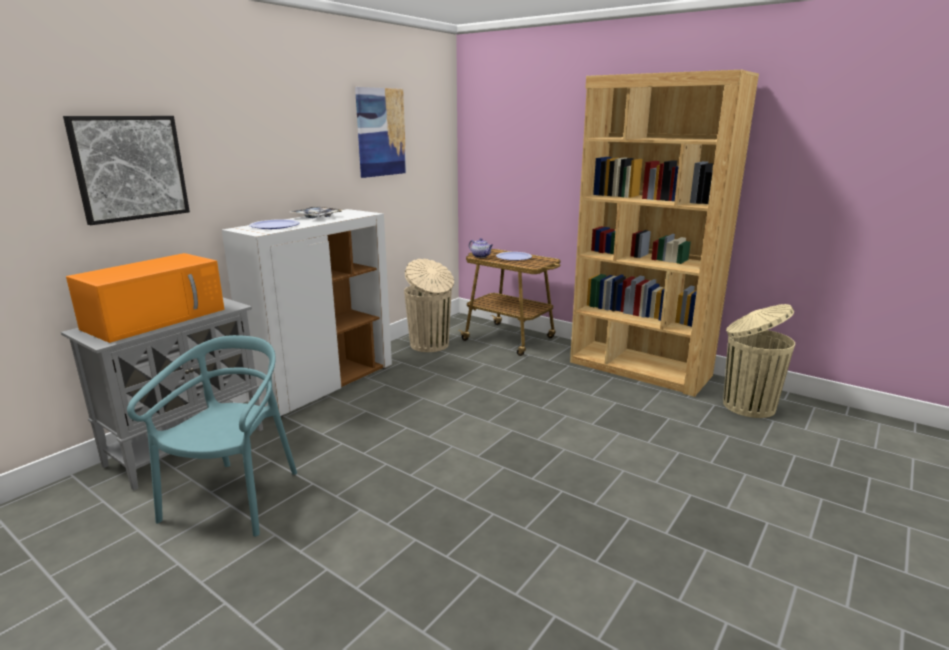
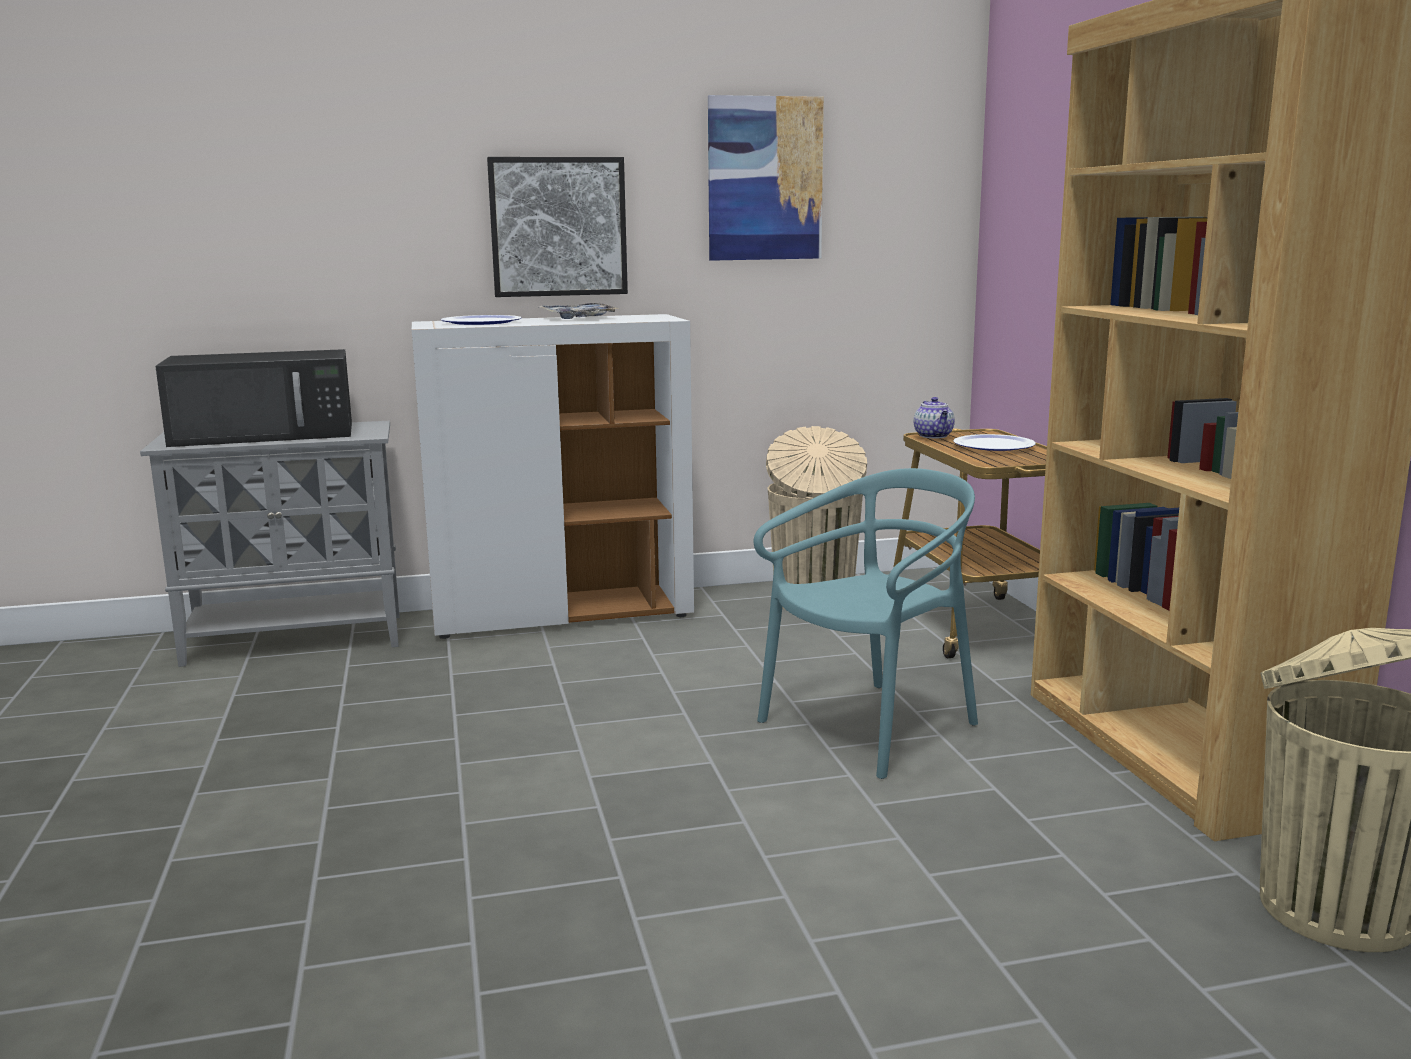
camera: 40 degrees right, 5 degrees down
(130, 168) = (283, 219): picture -> picture (558, 227)
(157, 318) = (267, 434): orange microwave -> black microwave
(234, 498) = (240, 711): turquoise chair -> turquoise chair (870, 727)

